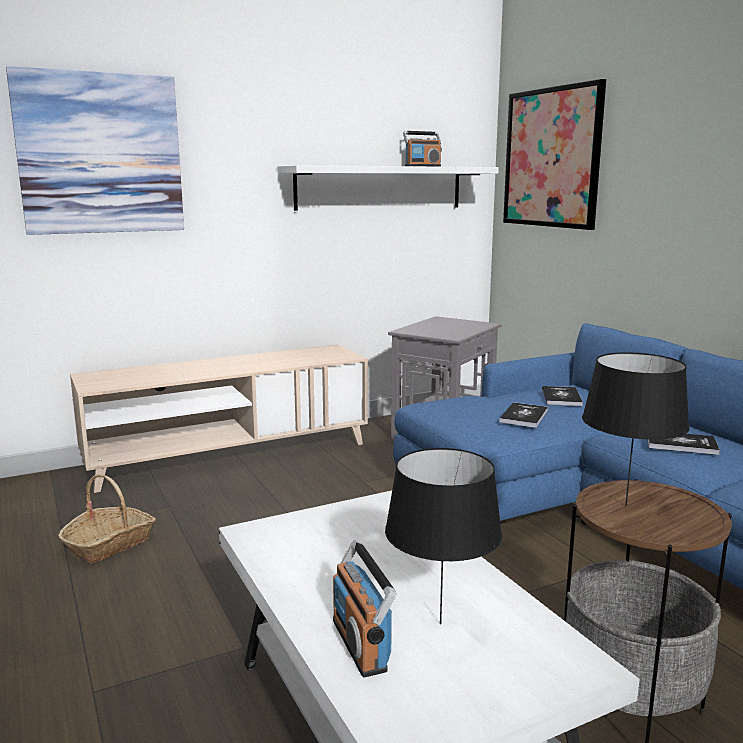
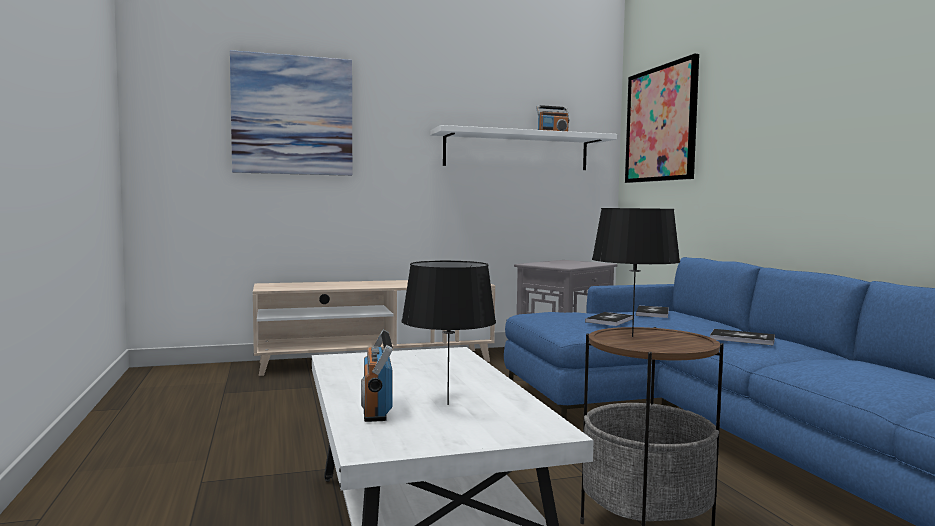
camera: 10 degrees right, 10 degrees down
(110, 544) = (256, 404): basket -> none

